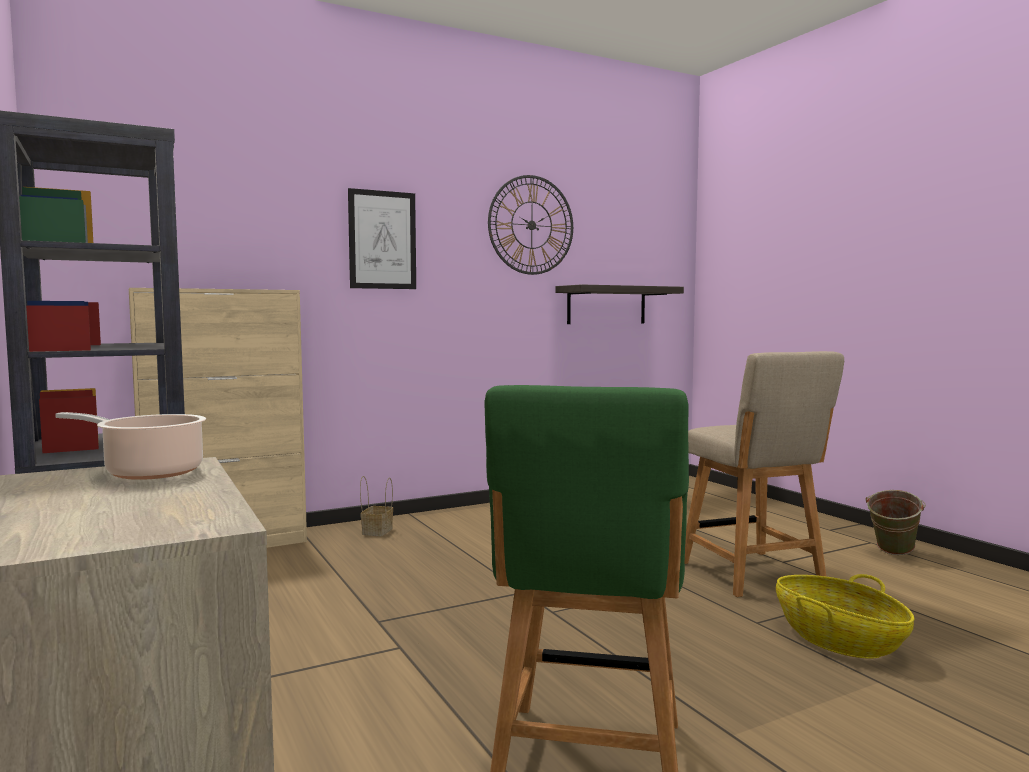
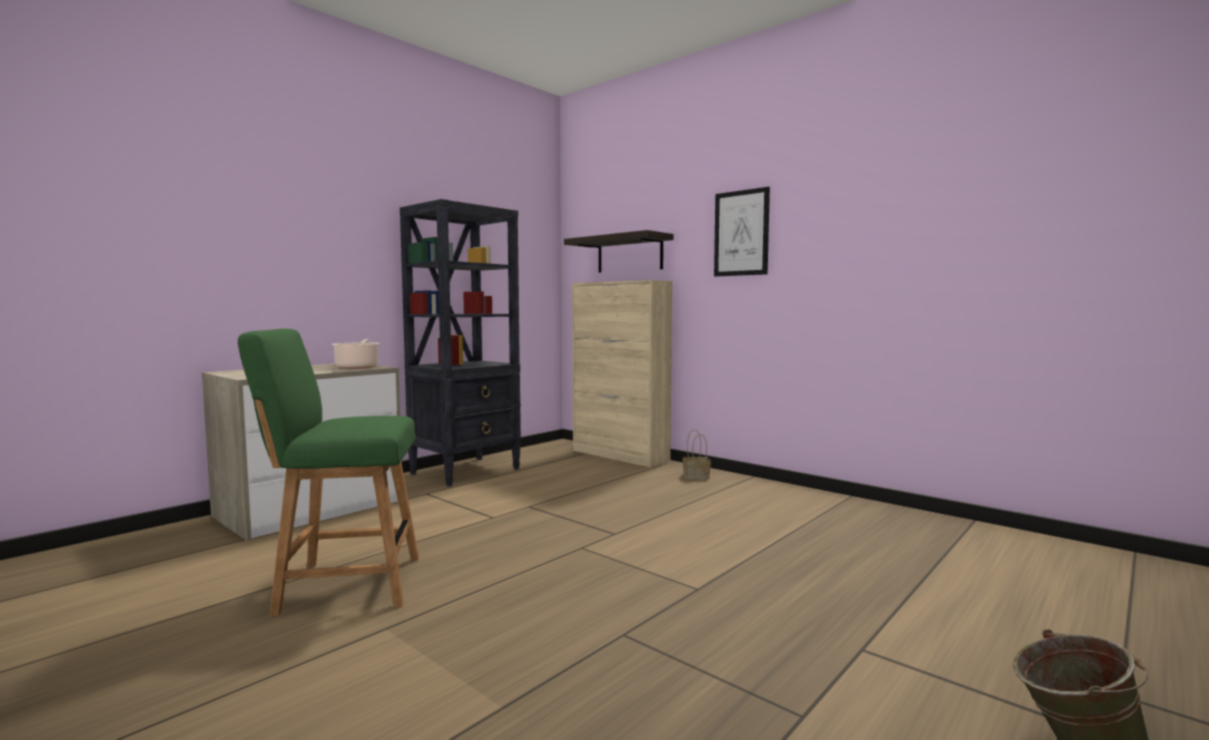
camera: 70 degrees right, 0 degrees up
(531, 225) = (899, 193): wall clock -> none
(606, 305) = (1019, 282): shelf -> shelf (629, 254)
(754, 575) = (777, 630): beige chair -> none
(838, 640) = (605, 685): basket -> none

